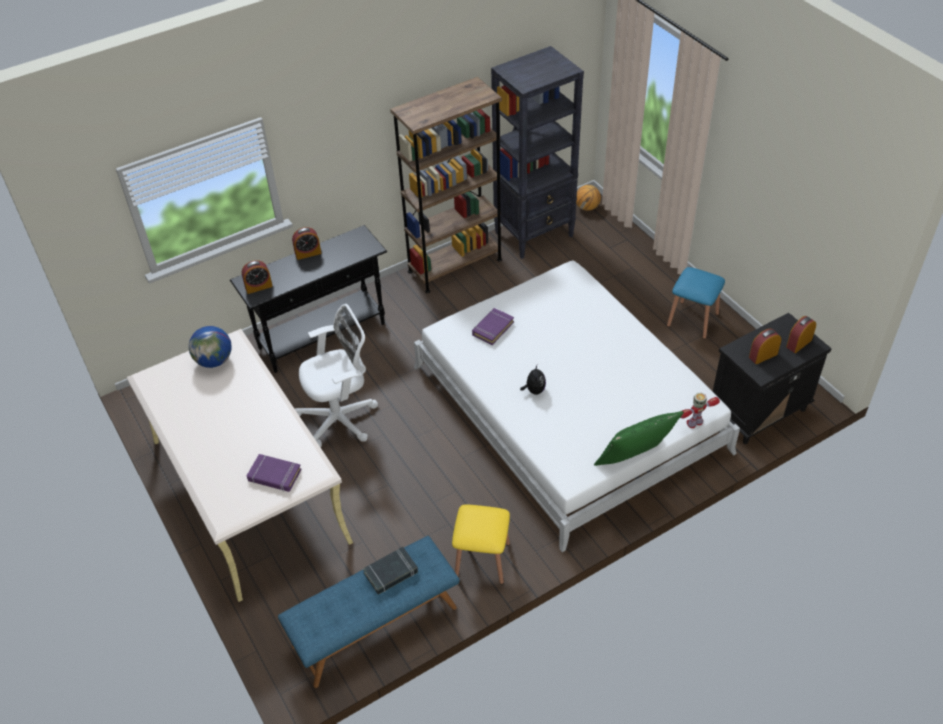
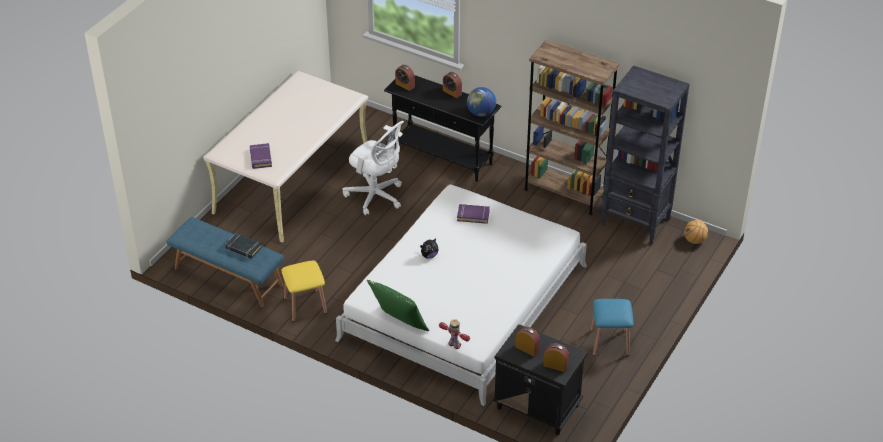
camera: 60 degrees right, 5 degrees down
(214, 361) = (332, 96): globe -> globe (481, 113)

